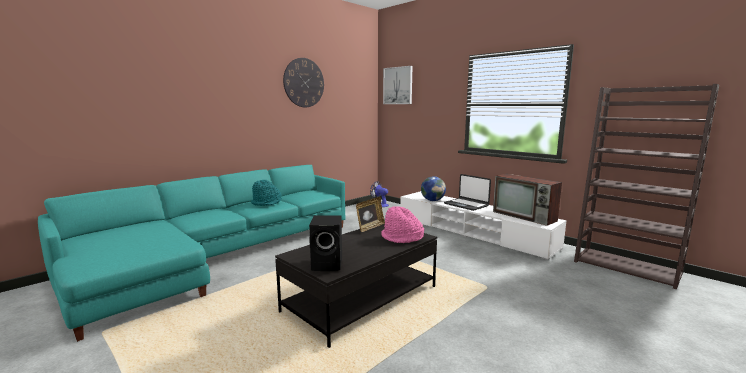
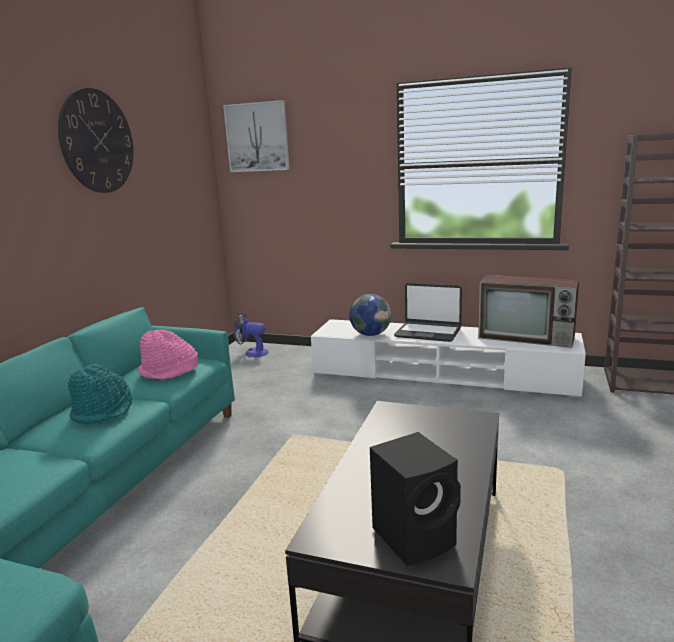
camera: 25 degrees left, 5 degrees up
(370, 227) = (373, 421): picture frame -> none
(402, 238) = (454, 431): pink hat -> pink hat (169, 371)

